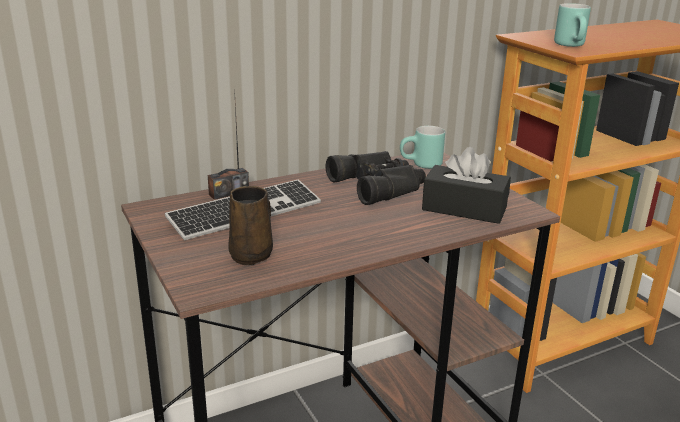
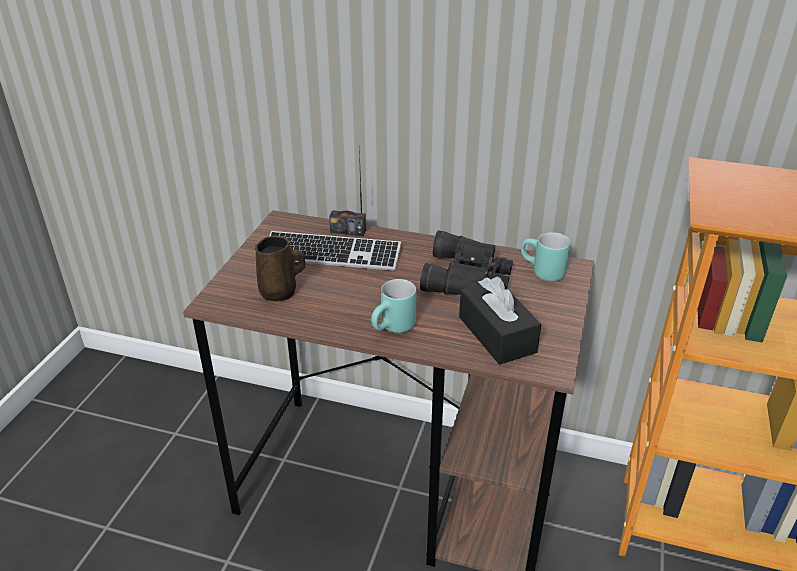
camera: 45 degrees right, 10 degrees up
(573, 46) = (735, 205): turquoise mug -> turquoise mug (394, 329)

